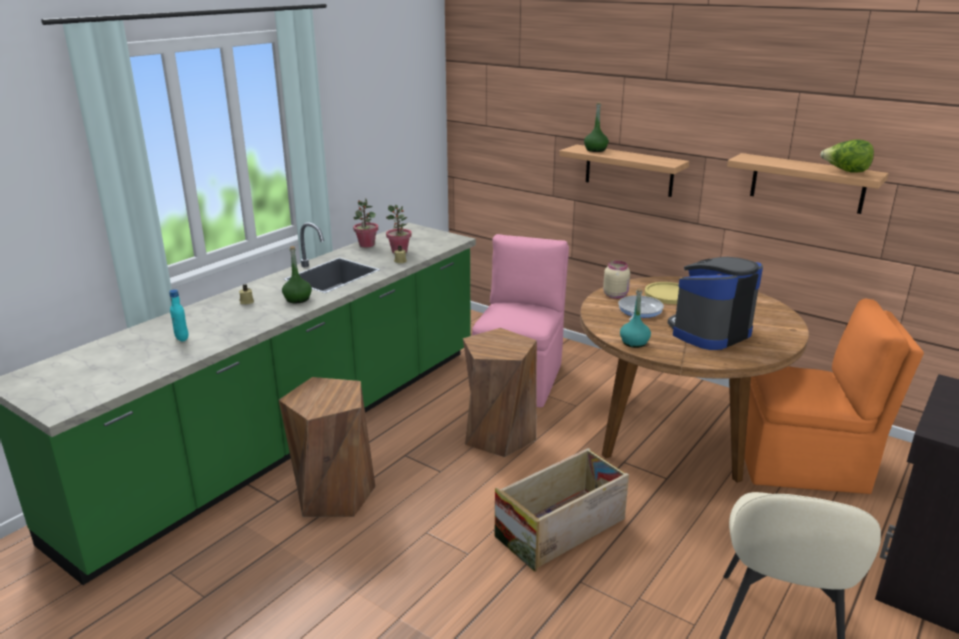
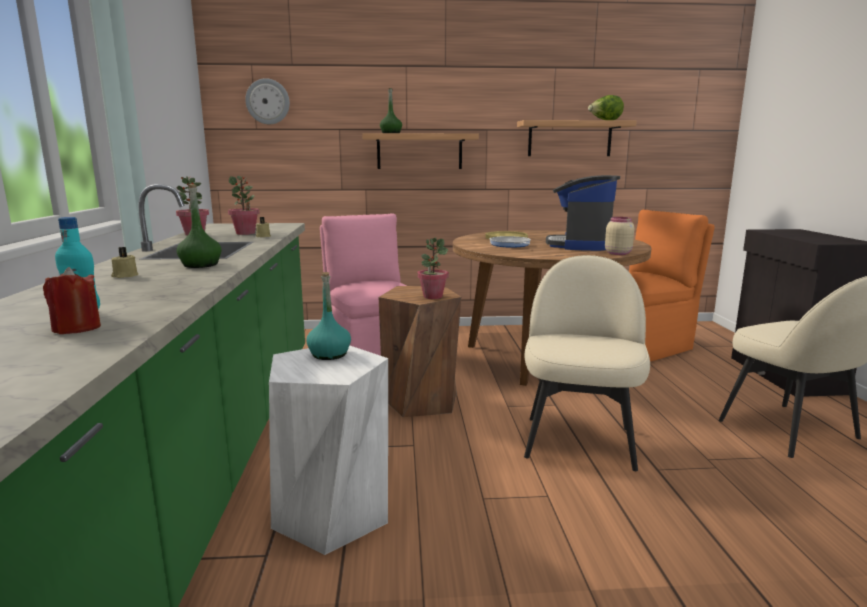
camera: 40 degrees left, 10 degrees down
(163, 352) = (77, 328): none -> red candle
(334, 495) = (332, 514): brown stool -> white stool
(496, 101) = (268, 101): none -> wall clock
(500, 352) = (432, 296): none -> potted plant
(561, 527) = (579, 440): crate -> beige chair
(615, 295) = (473, 242): beige jar -> beige jar (617, 253)
(634, 343) = (552, 255): turquoise bottle -> turquoise bottle (329, 354)

